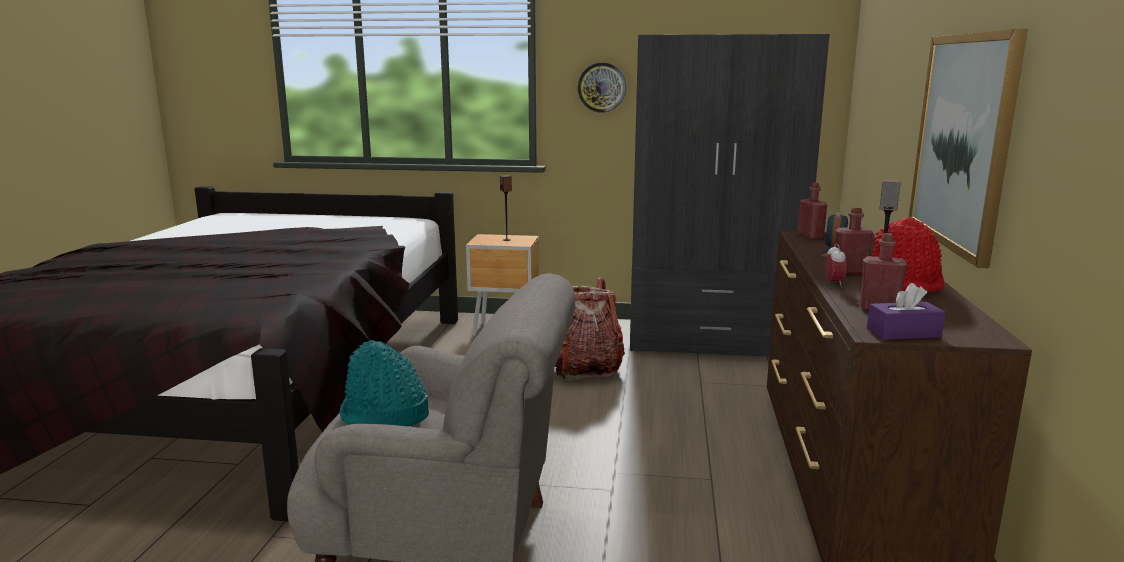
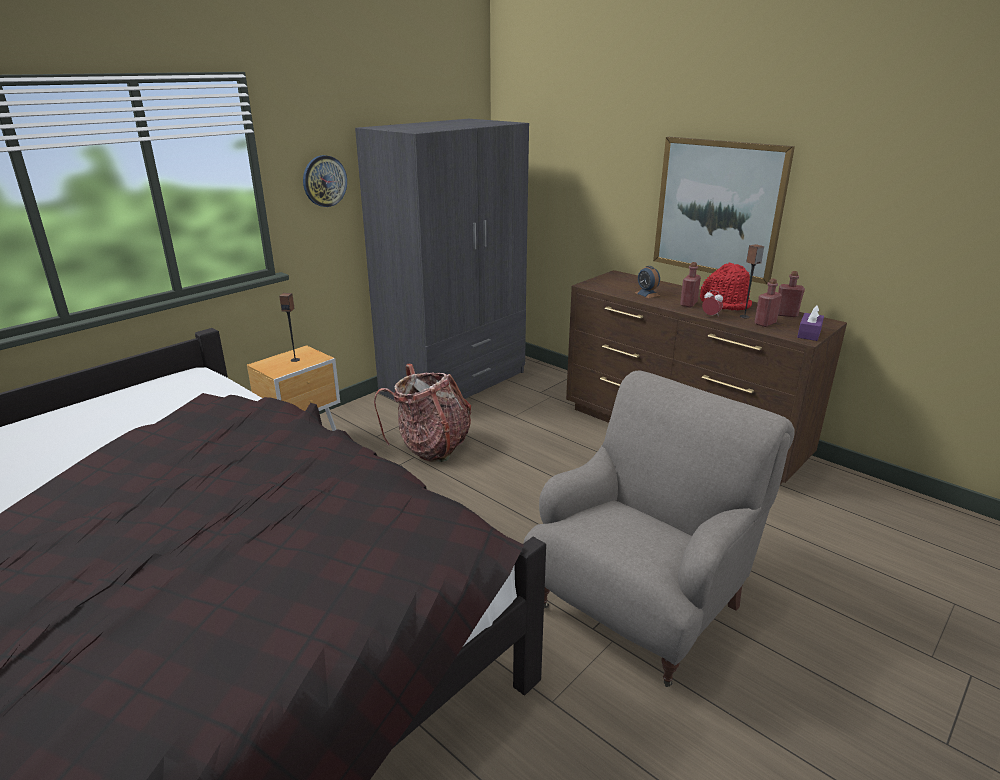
camera: 55 degrees left, 10 degrees up
(383, 416) = (635, 535): turquoise hat -> none
(810, 236) = (598, 284): red bottle -> red bottle (786, 314)

